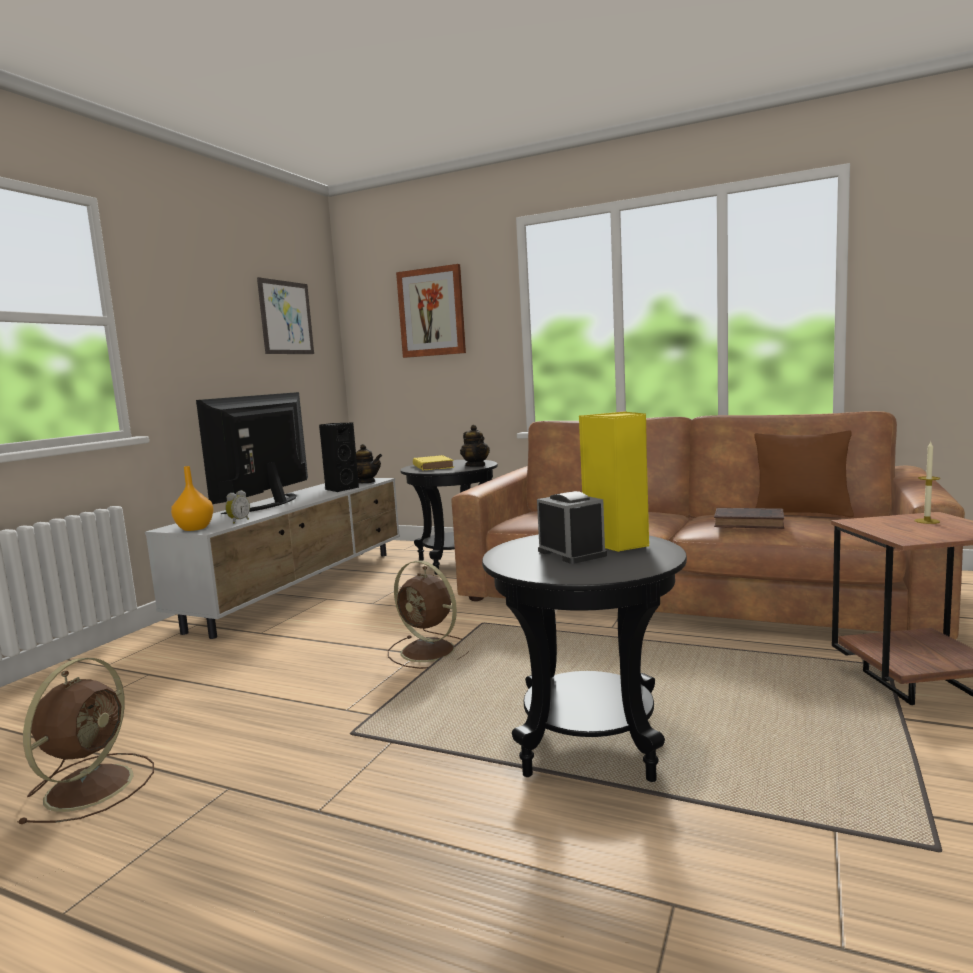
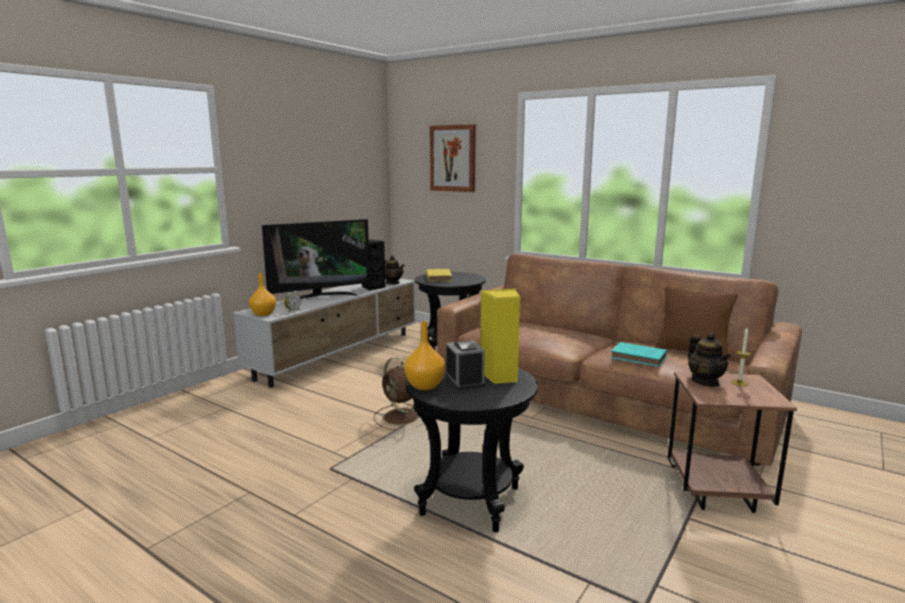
camera: 10 degrees right, 5 degrees up
(92, 785) = (177, 477): brown fan -> none
(270, 504) = (320, 297): television -> television turned 150 degrees counterclockwise
(286, 317) = (346, 158): picture -> none
(476, 466) = (468, 281): teapot -> teapot (705, 382)
(517, 565) = (424, 386): none -> orange vase
(751, 523) = (640, 358): brown book -> turquoise book

